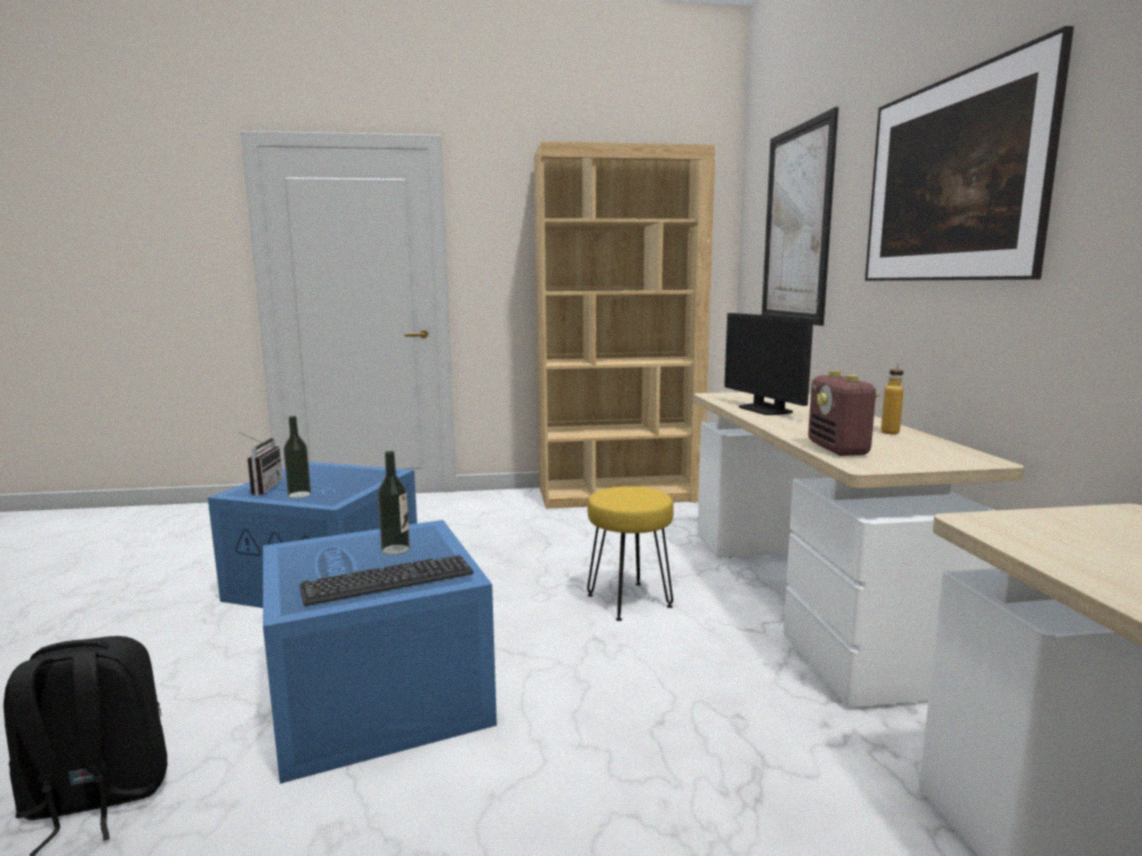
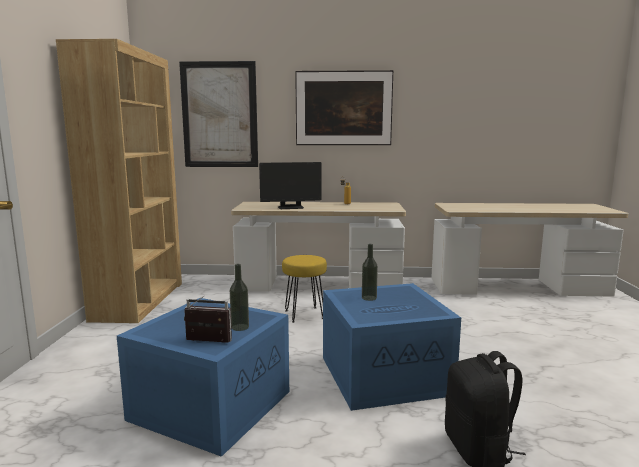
camera: 80 degrees left, 0 degrees up
(388, 581) = (410, 298): keyboard -> none
(838, 449) = (372, 209): radio -> none

